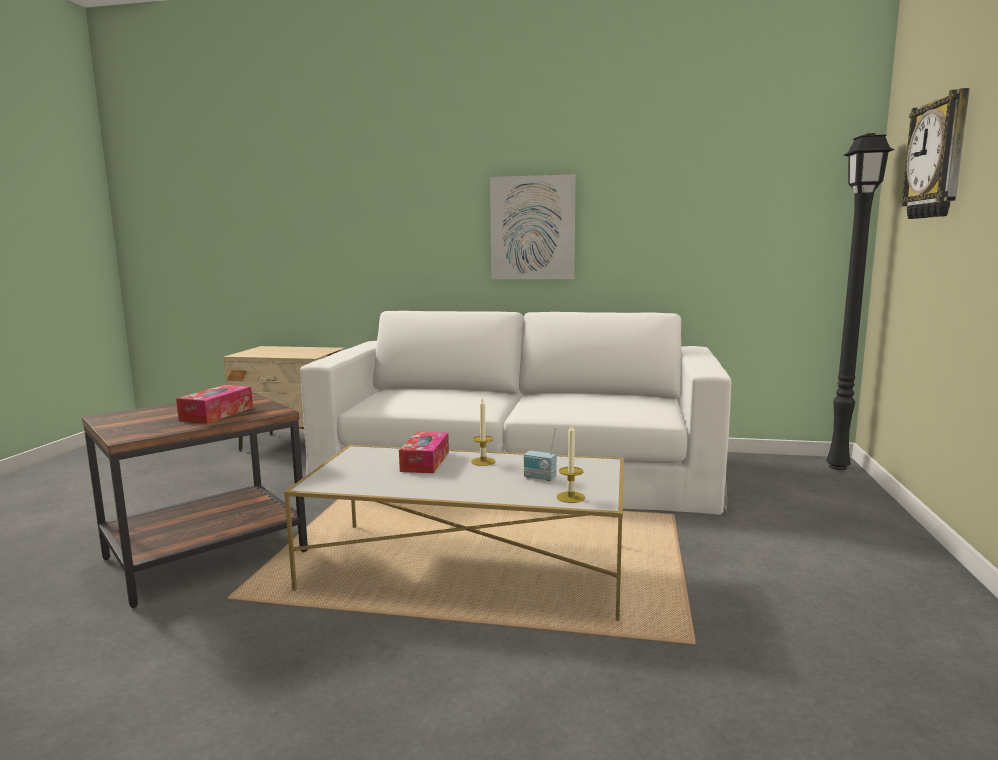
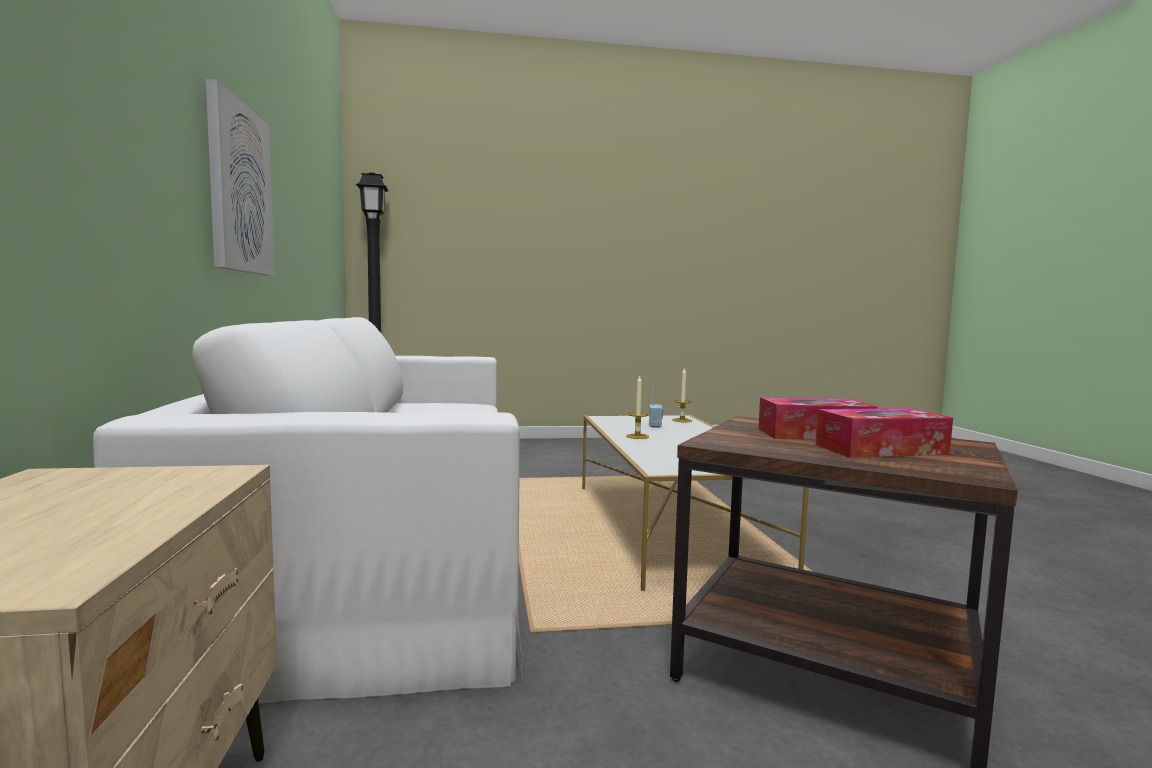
camera: 110 degrees left, 5 degrees down
(425, 461) = (661, 448): tissue box -> tissue box (880, 449)
(938, 159) = (453, 209): wall clock -> none

